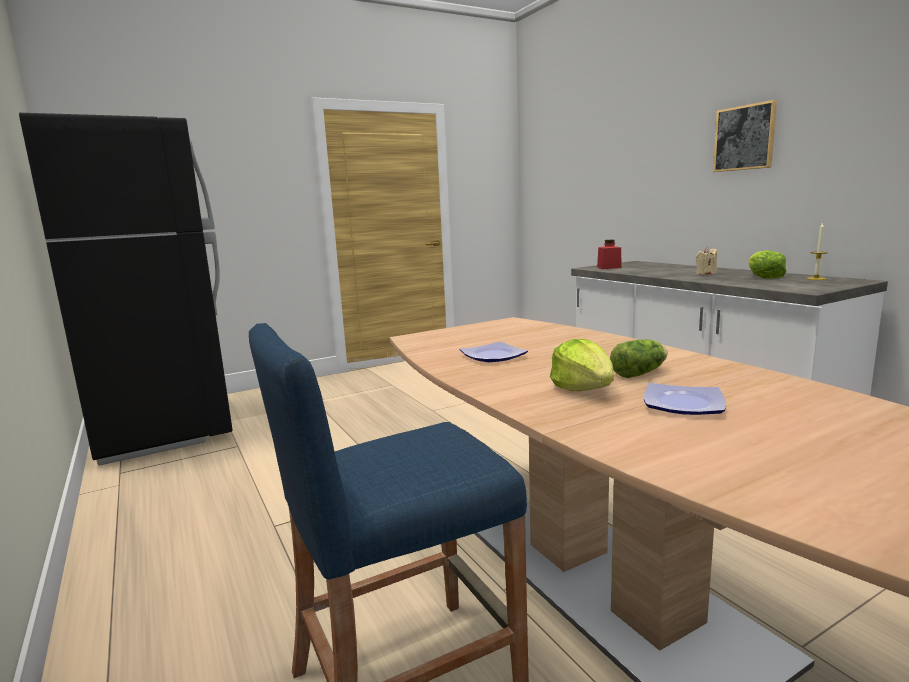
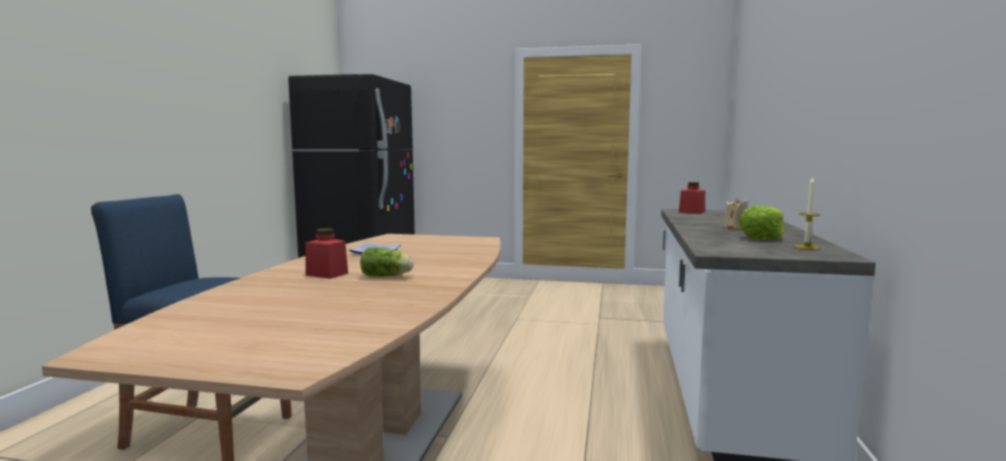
camera: 40 degrees right, 5 degrees down
(583, 389) = (327, 274): lettuce -> red jar
(684, 405) = (322, 292): plate -> none
(744, 138) = (822, 70): picture -> none

